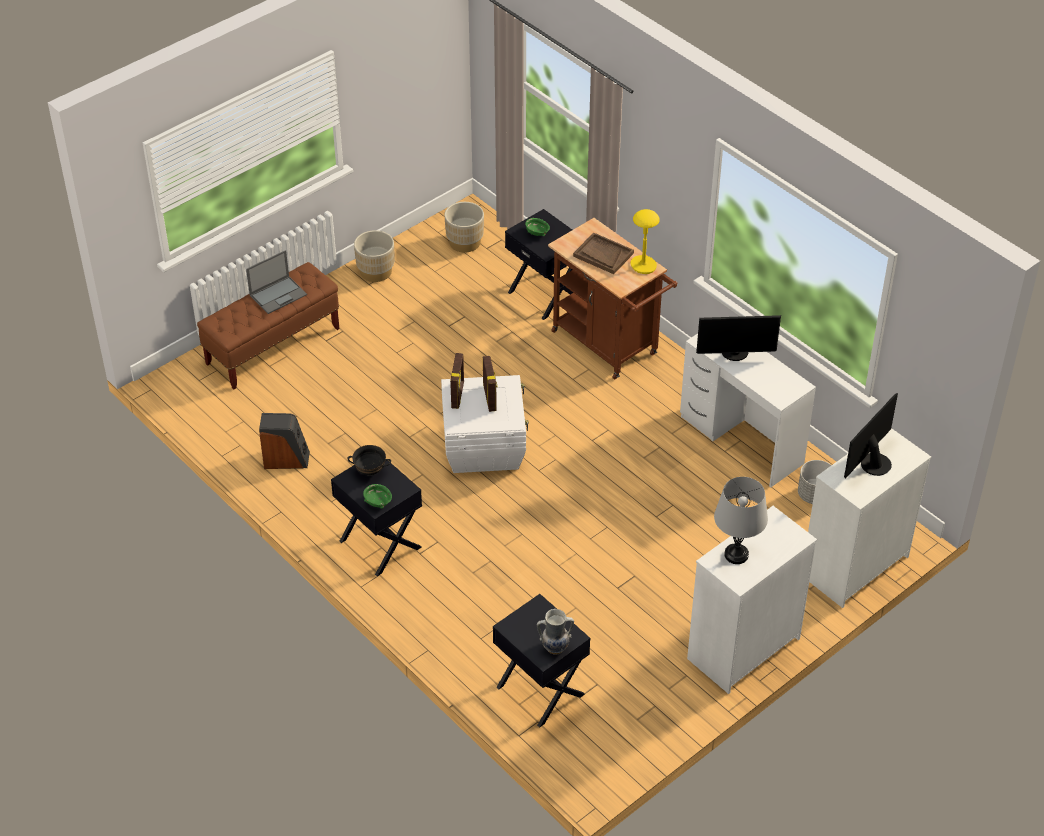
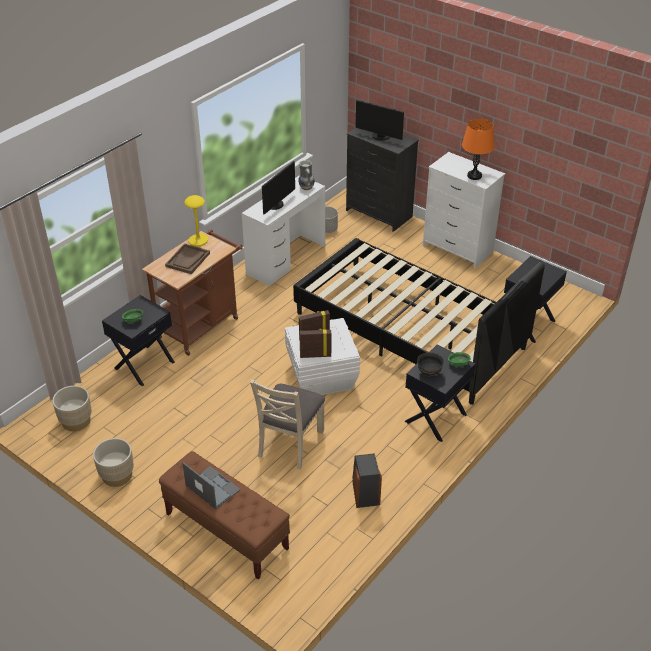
camera: 100 degrees left, 5 degrees down
(379, 406) = (290, 443): none -> beige chair
(553, 549) = (409, 331): none -> black bed
(555, 647) = (545, 268): vase -> vase (306, 187)
(735, 353) = (276, 205): monitor -> monitor turned 45 degrees clockwise
(736, 555) = (474, 176): grey table lamp -> orange table lamp
(854, 565) = (378, 214): white dresser -> black dresser

